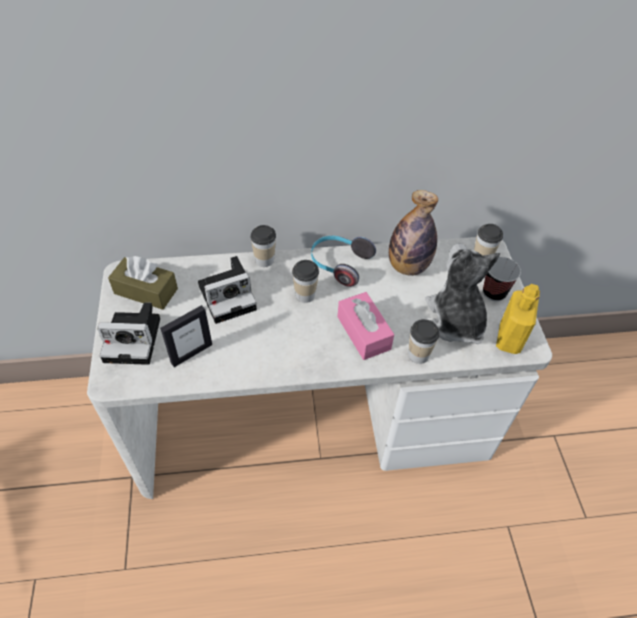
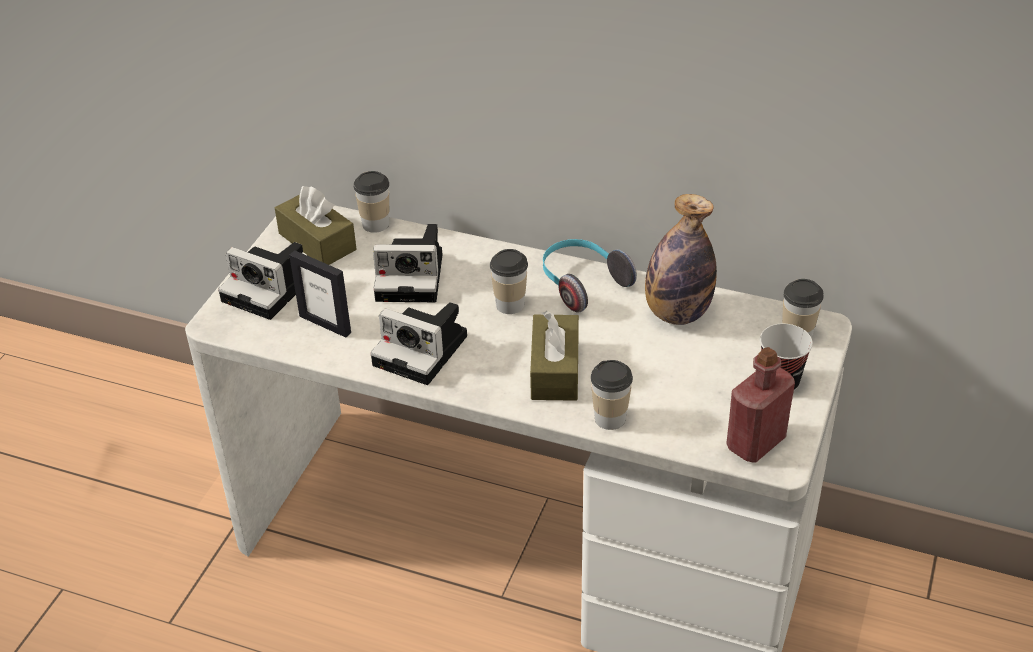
camera: 30 degrees right, 10 degrees down
(191, 353) = (325, 324): picture frame -> picture frame turned 45 degrees clockwise
(264, 260) = (486, 249): cup -> cup (375, 224)
(272, 349) = (424, 351): none -> camera
(363, 333) = (555, 370): pink tissue box -> brown tissue box
(454, 320) = (693, 396): plush toy -> none
(509, 339) = (755, 443): yellow bottle -> red bottle

